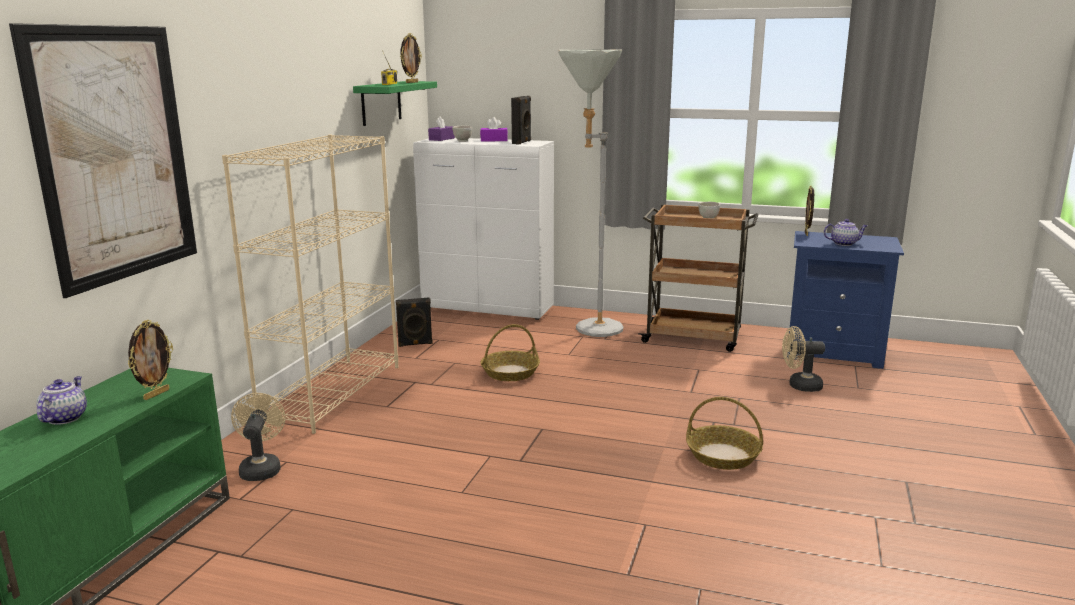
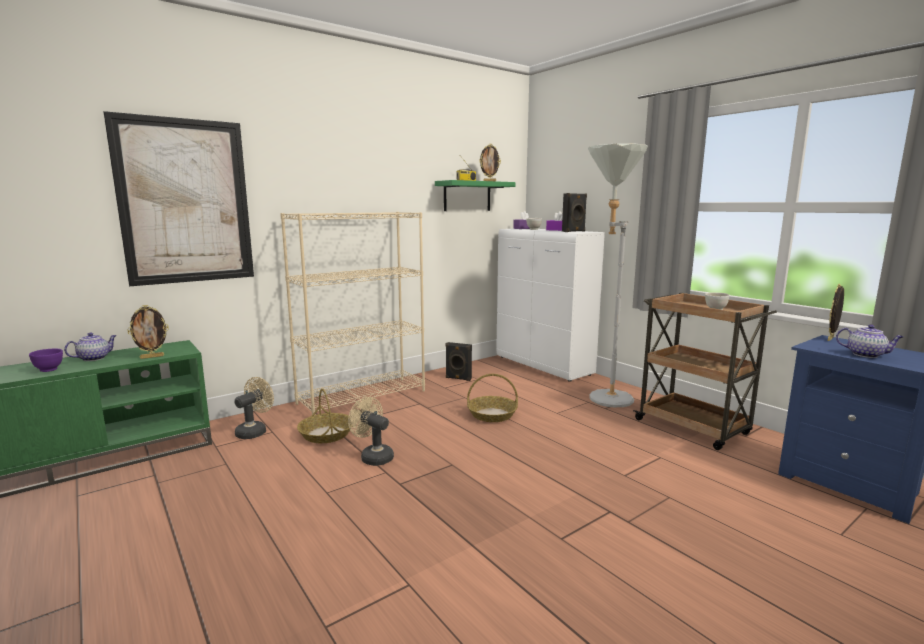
camera: 35 degrees right, 5 degrees down
(40, 447) = (49, 370): none -> purple bowl
(722, 456) = (573, 549): basket -> basket (326, 434)
(799, 386) = (759, 507): beige fan -> beige fan (373, 457)

